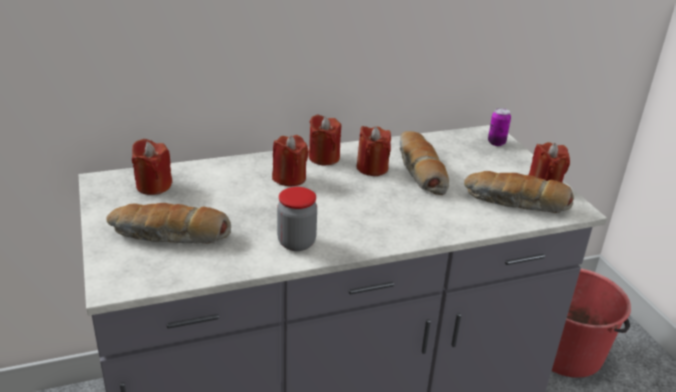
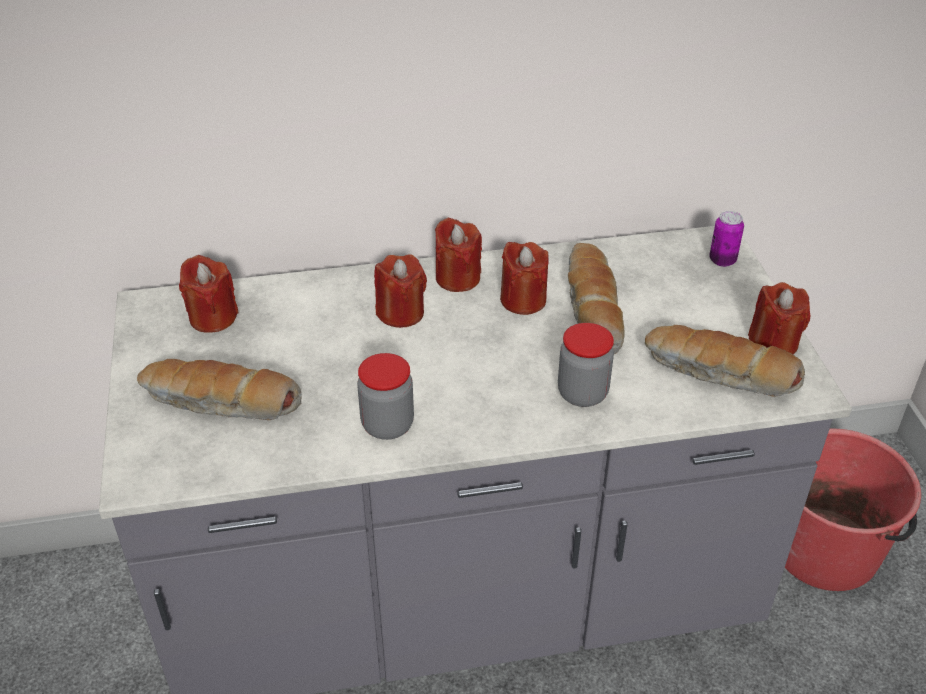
camera: 10 degrees right, 10 degrees up
(428, 218) = (582, 393): none -> jar

